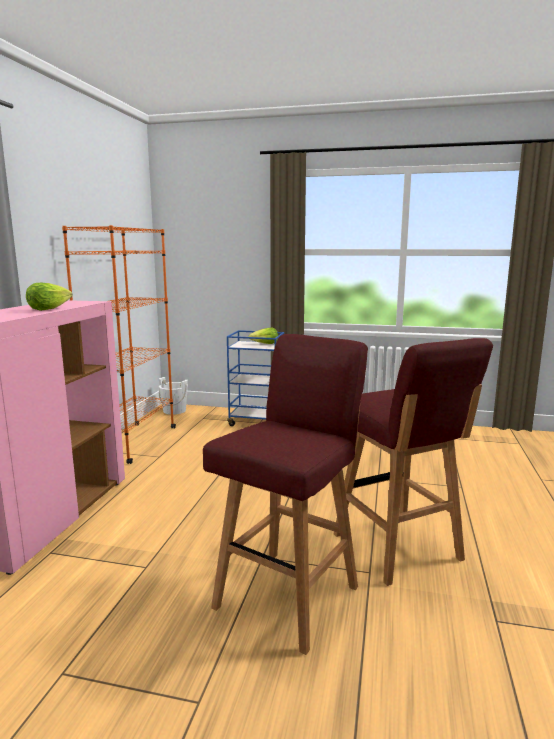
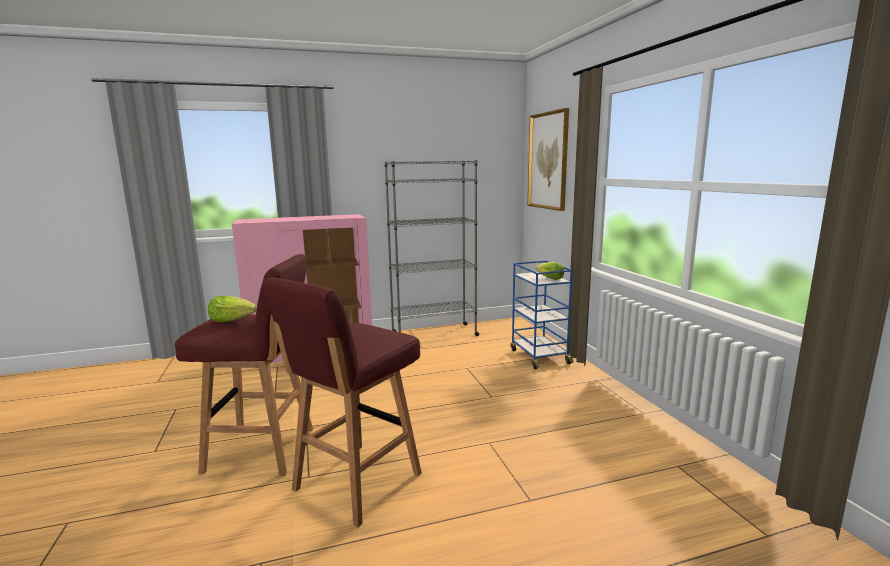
camera: 60 degrees right, 0 degrees up
(49, 309) = (309, 219): lettuce -> lettuce (232, 320)
(133, 442) = (434, 334): orange bookcase -> grey bookcase
(174, 411) = (510, 325): white bucket -> none
(205, 233) = (548, 161): none -> picture

